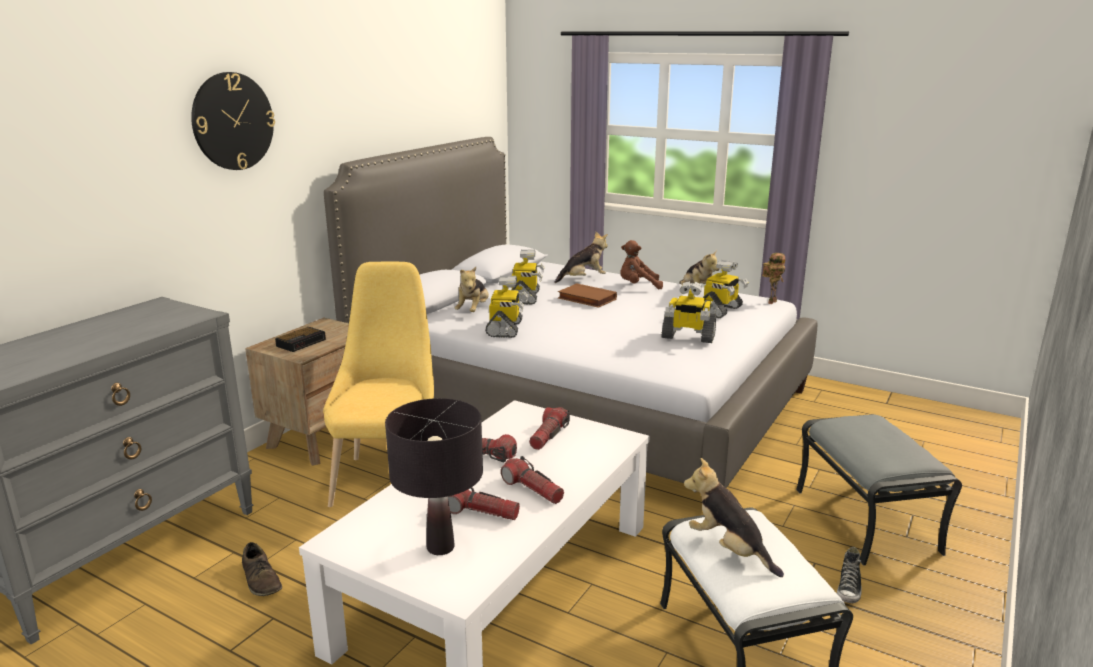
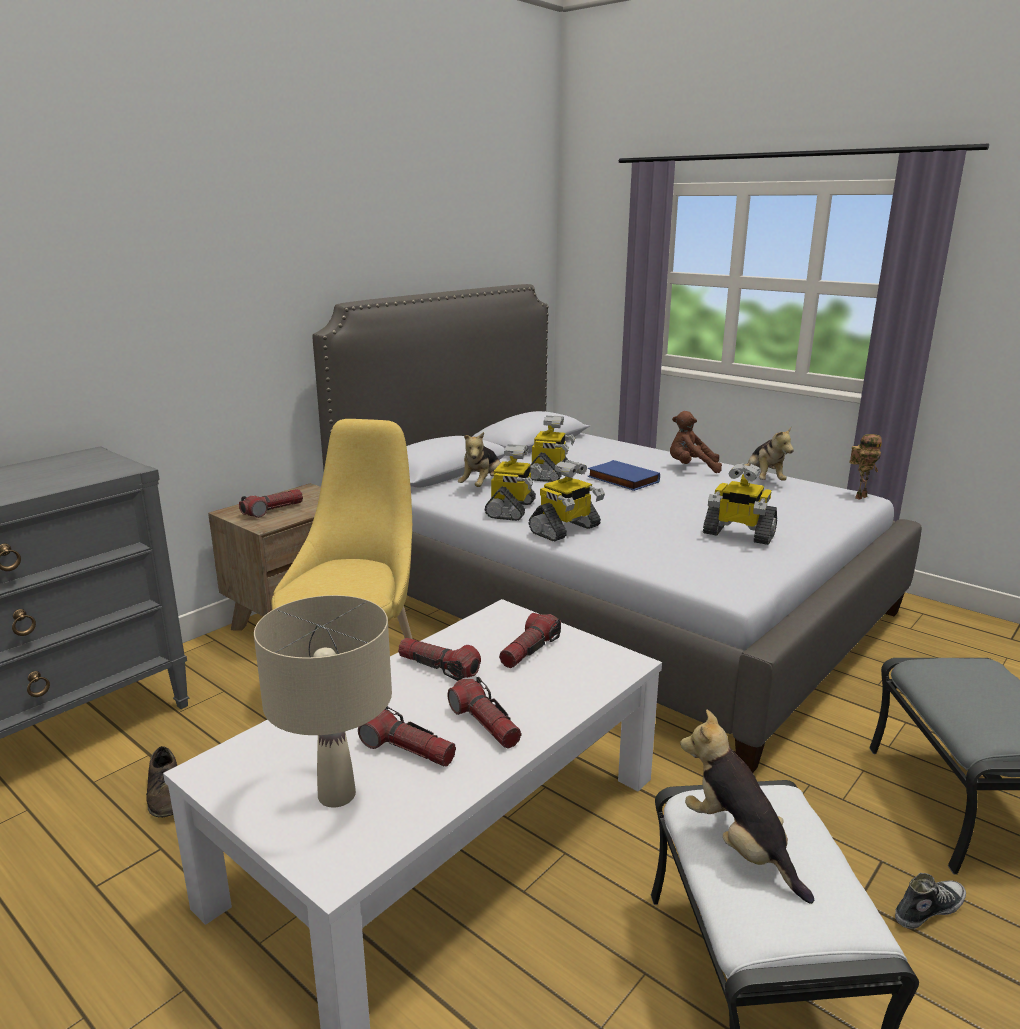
camera: 10 degrees right, 0 degrees up
(233, 121) = (199, 246): wall clock -> none
(302, 342) = (272, 510): alarm clock -> flashlight
(440, 547) = (336, 795): black table lamp -> beige table lamp
(583, 279) = (626, 456): plush toy -> none
(586, 299) = (621, 480): brown book -> blue book
(720, 310) = (789, 503): toy robot -> toy robot (565, 530)
(849, 589) = (928, 909): shoe -> shoe turned 150 degrees counterclockwise

